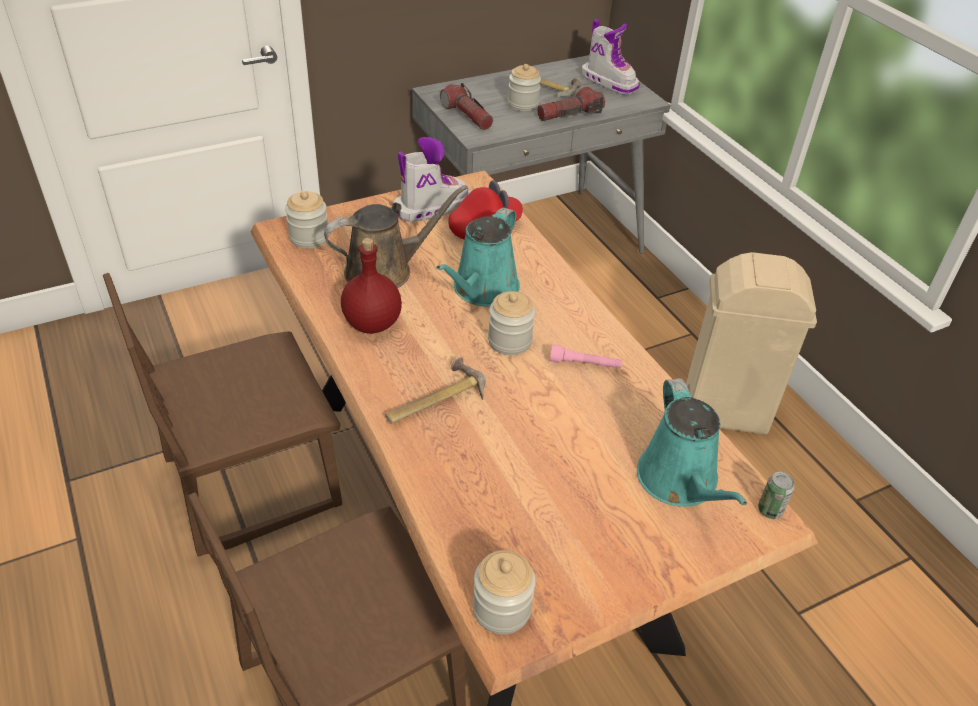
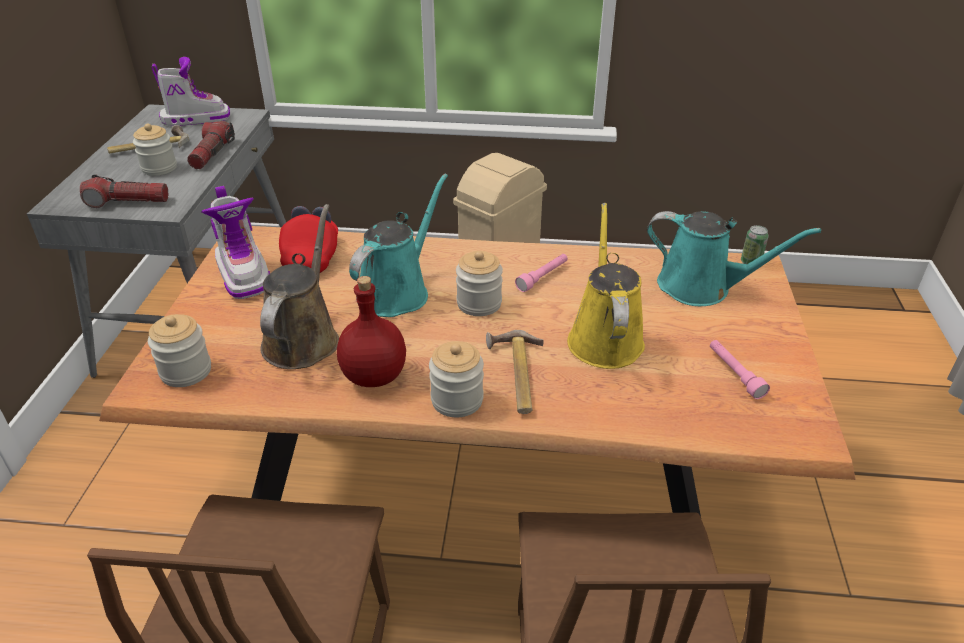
camera: 55 degrees left, 5 degrees down
(432, 207) = (244, 274): boot -> boot turned 150 degrees clockwise
(482, 290) = (397, 291): turquoise watering can -> turquoise watering can turned 120 degrees counterclockwise
(501, 609) = (784, 430): jar -> jar (457, 400)
(532, 436) = (604, 337): none -> yellow watering can
(557, 548) = (734, 374): none -> pink flashlight

